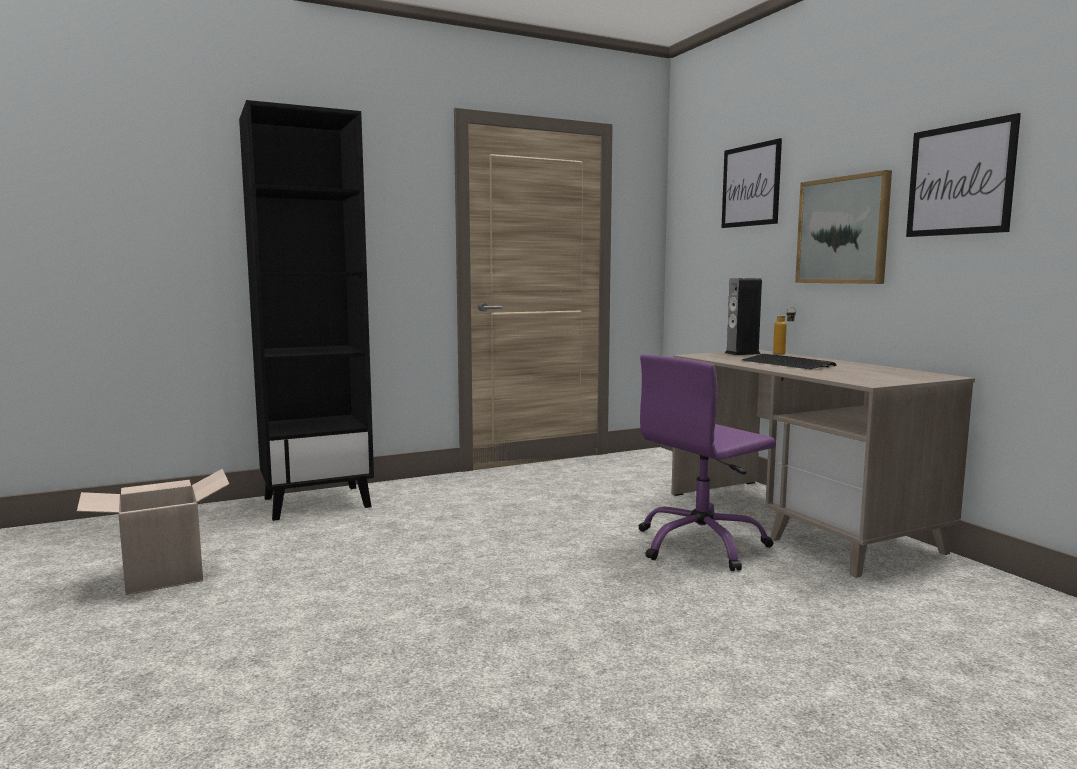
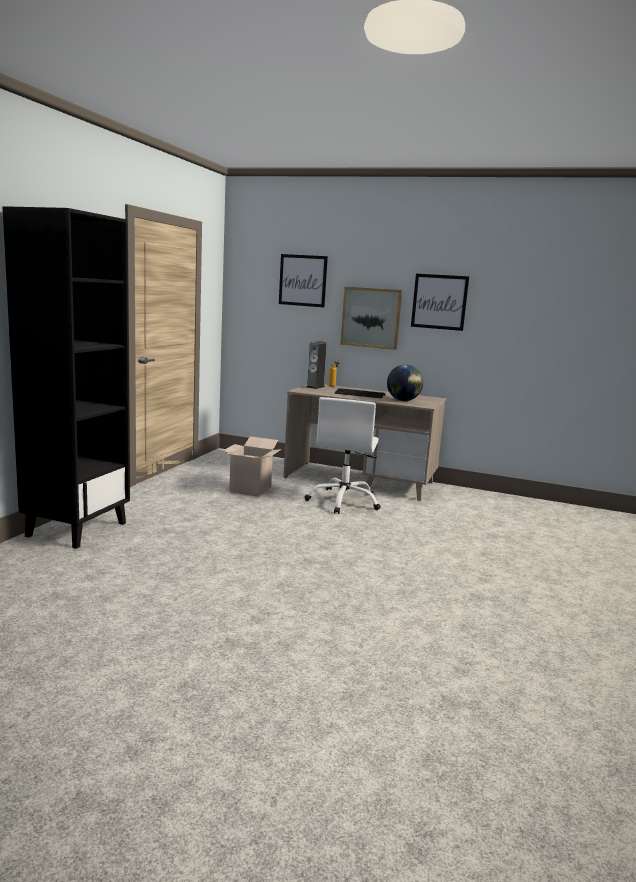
camera: 45 degrees left, 5 degrees up
(163, 576) = (94, 600): cardboard box -> cardboard box (250, 489)
(701, 545) = (344, 501): purple office chair -> white office chair
(845, 374) = (403, 401): none -> globe

